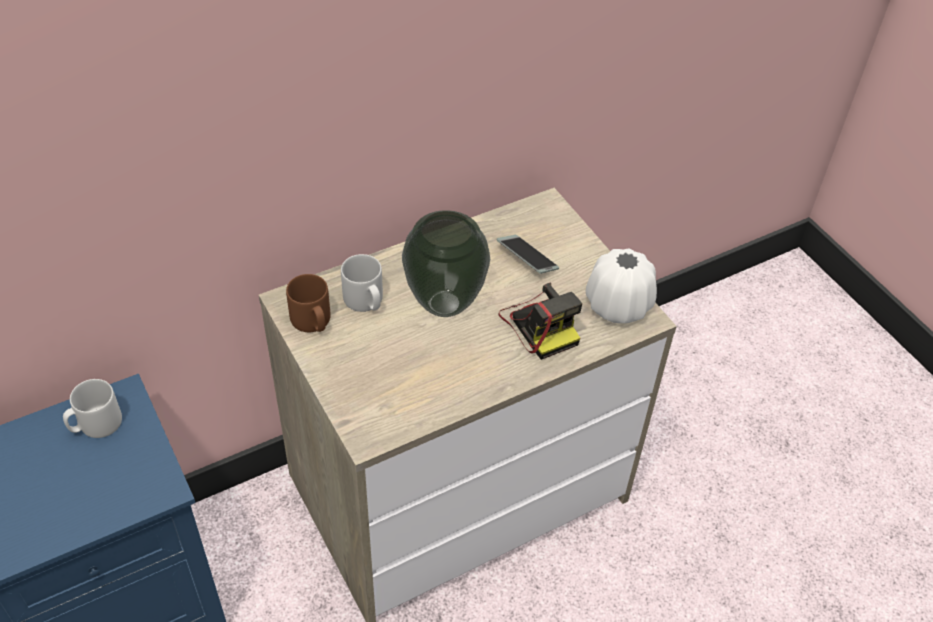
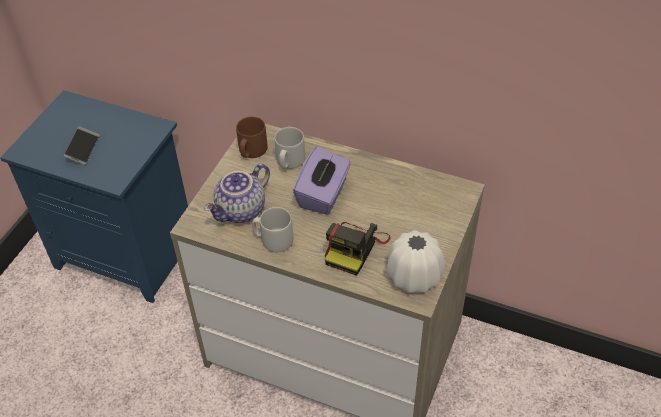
camera: 55 degrees right, 0 degrees up
(96, 425) = (131, 130): grey mug -> grey mug (273, 240)
(393, 383) = (241, 211): none -> teapot
(443, 304) = (323, 195): vase -> purple tissue box
(527, 259) = (404, 209): phone -> phone (83, 149)

